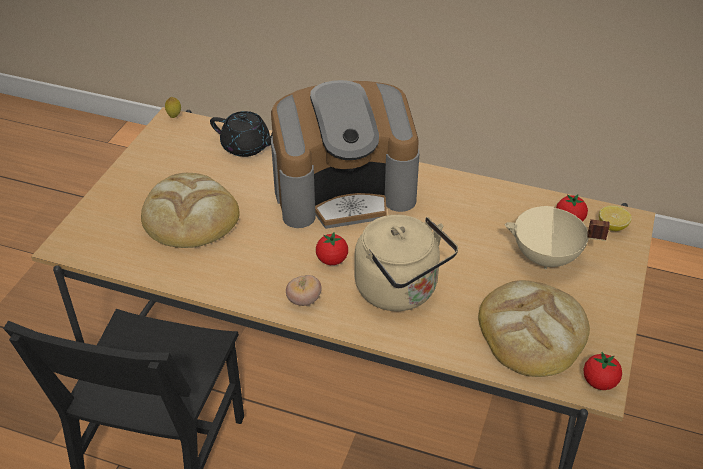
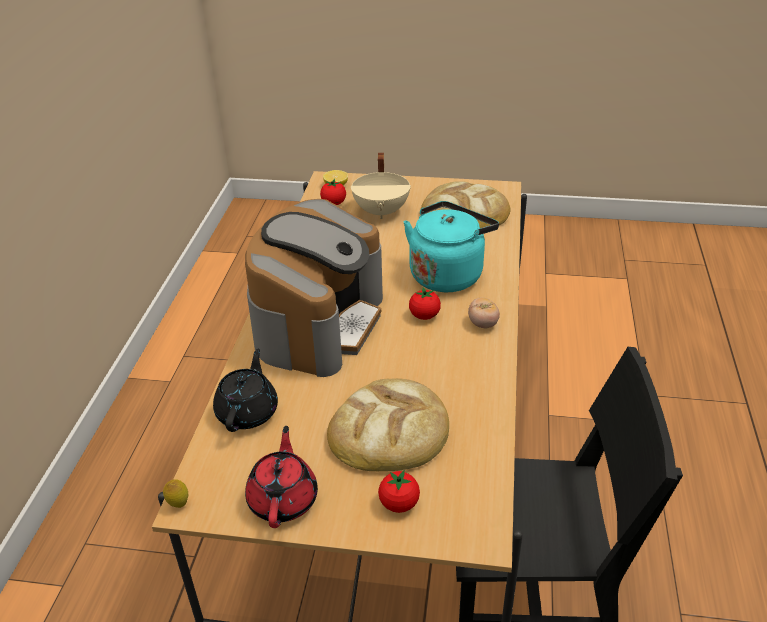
camera: 100 degrees left, 5 degrees down
(153, 158) = (283, 499): none -> red teapot
(344, 190) = (318, 323): coffee machine -> coffee machine turned 45 degrees clockwise
(401, 291) = (448, 274): beige kettle -> turquoise kettle
(599, 382) = (497, 189): tomato -> tomato (399, 503)

